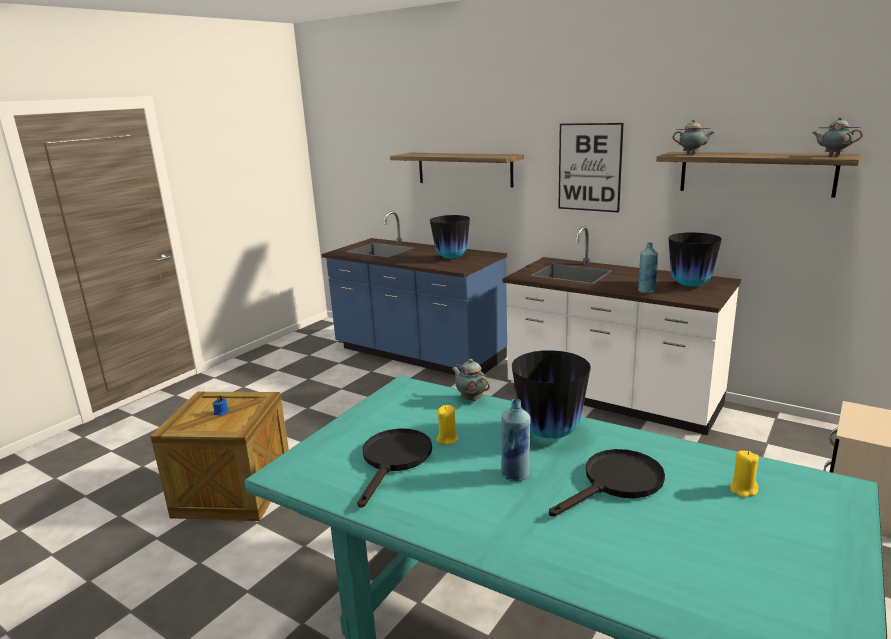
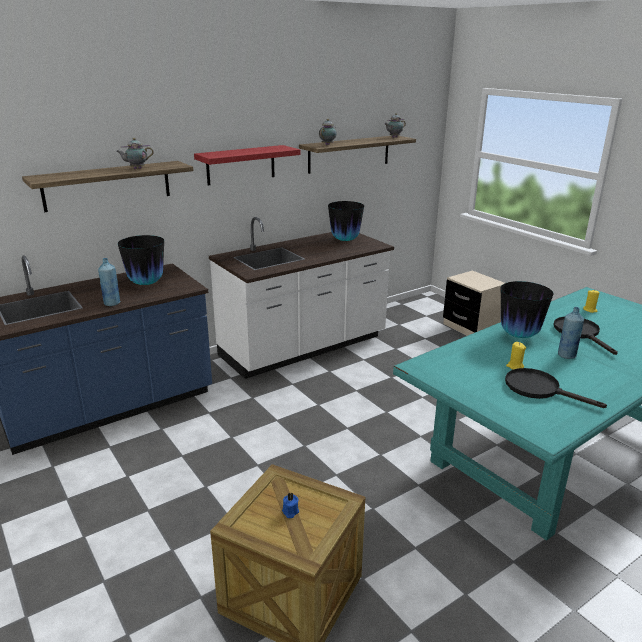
camera: 70 degrees left, 5 degrees up
(470, 399) = (456, 347): teapot -> teapot (136, 169)
(589, 167) = (241, 165): picture -> red shelf
(646, 291) = (342, 251): blue bottle -> blue bottle (112, 303)

